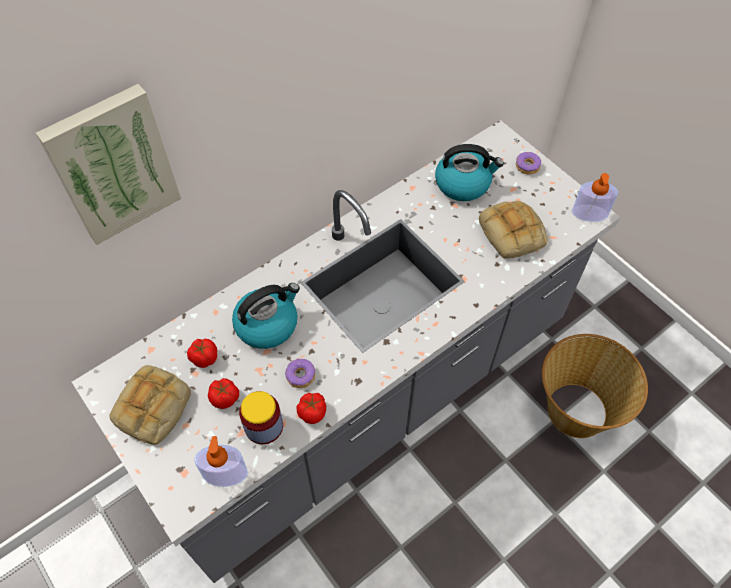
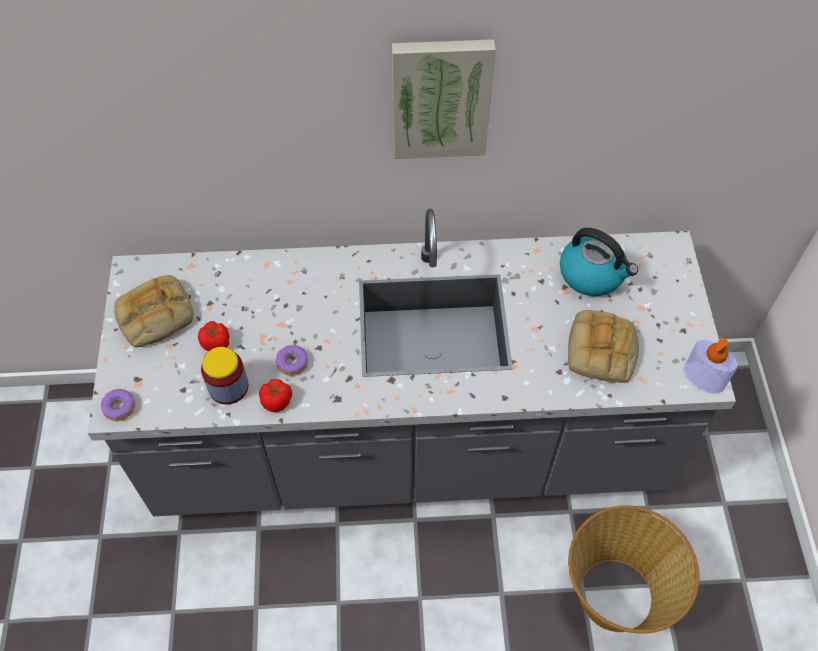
camera: 35 degrees right, 0 degrees up
(112, 164) = (192, 76): picture -> picture (440, 97)
(204, 358) = (226, 299): tomato -> none
(225, 473) = (168, 405): soap dispenser -> none
(267, 324) = (301, 301): kettle -> none
(527, 166) = (676, 293): donut -> donut (119, 408)

